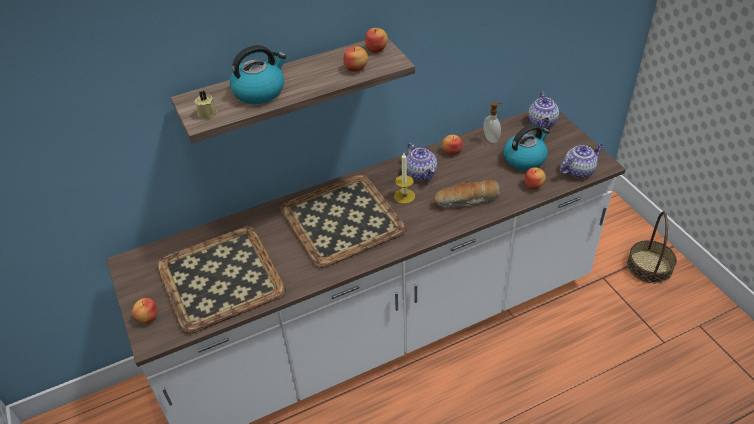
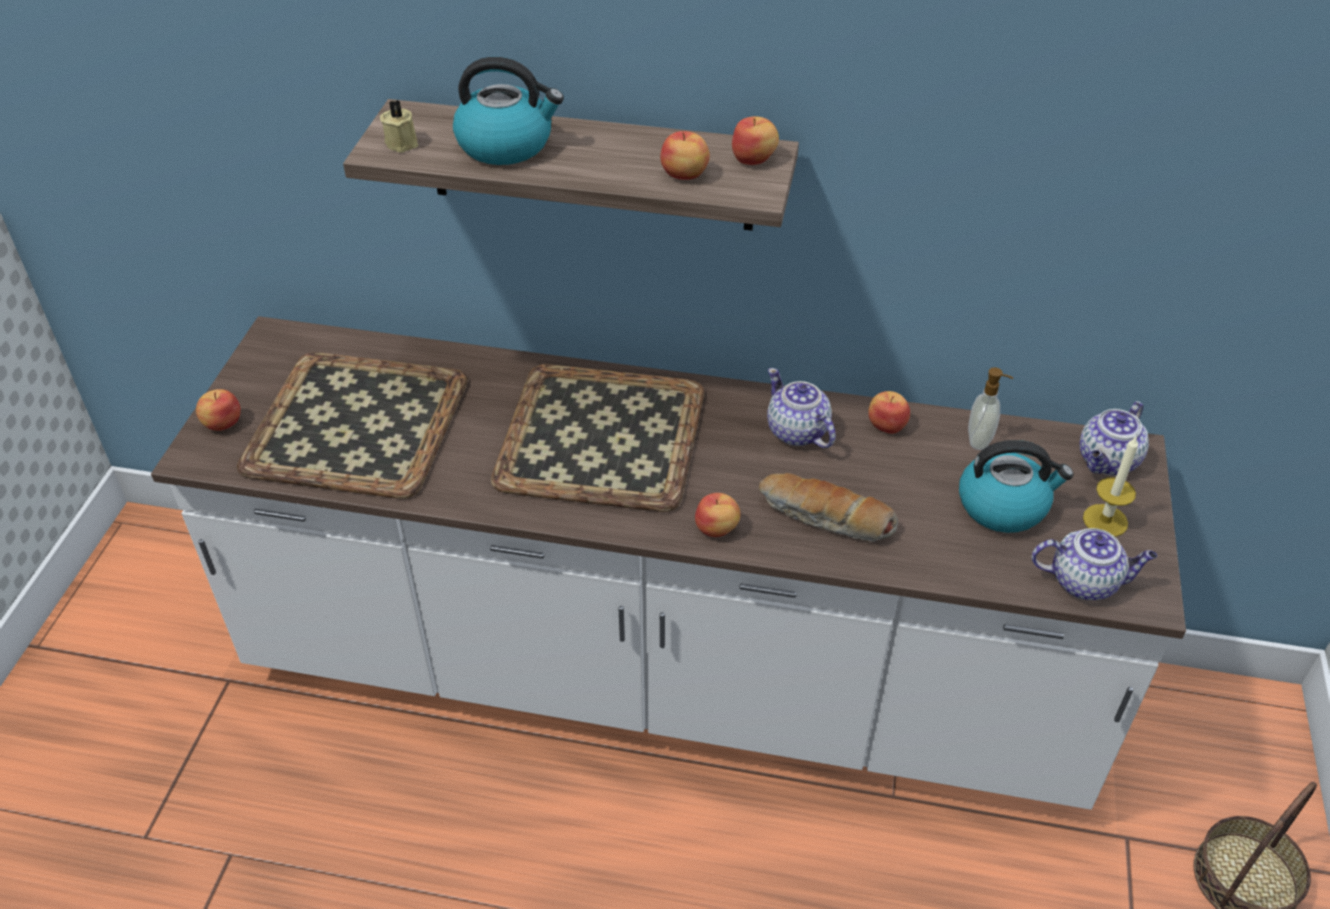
camera: 35 degrees right, 0 degrees up
(404, 196) = (731, 454): candle -> candle (1105, 520)
(421, 173) = (797, 432): teapot -> teapot turned 135 degrees clockwise
(534, 185) = (970, 559): apple -> apple (717, 529)

